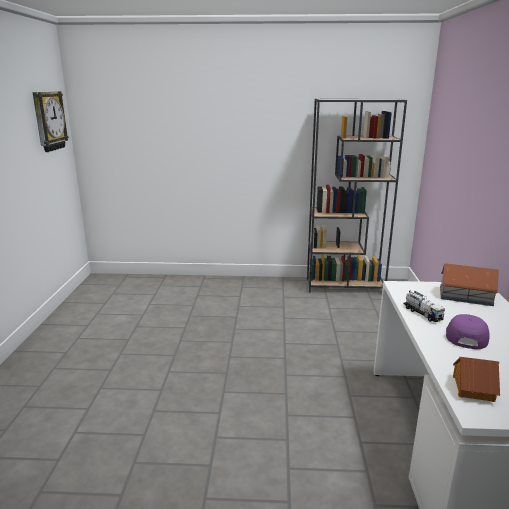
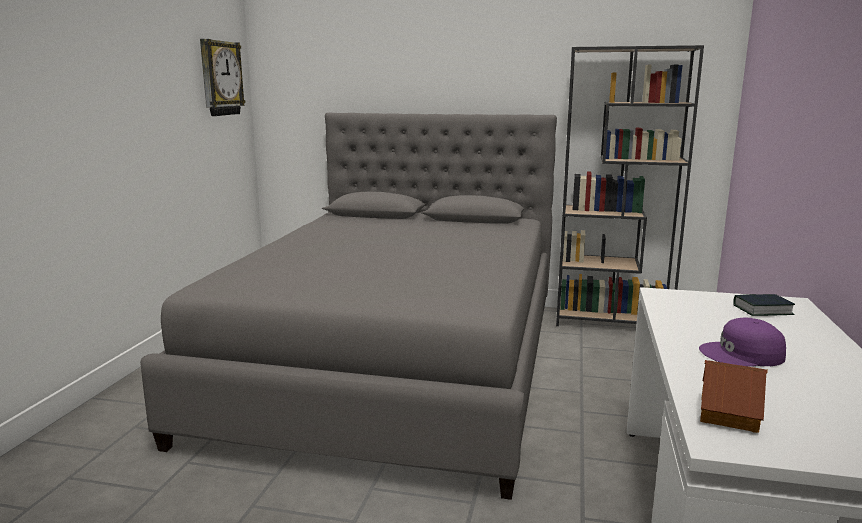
camera: 10 degrees right, 5 degrees down
(207, 332) = (397, 362): none -> grey bed
(422, 313) = (684, 325): toy truck -> none
(465, 295) = (762, 310): toy house -> book
(465, 336) = (742, 354): purple cap -> purple cap turned 120 degrees counterclockwise

